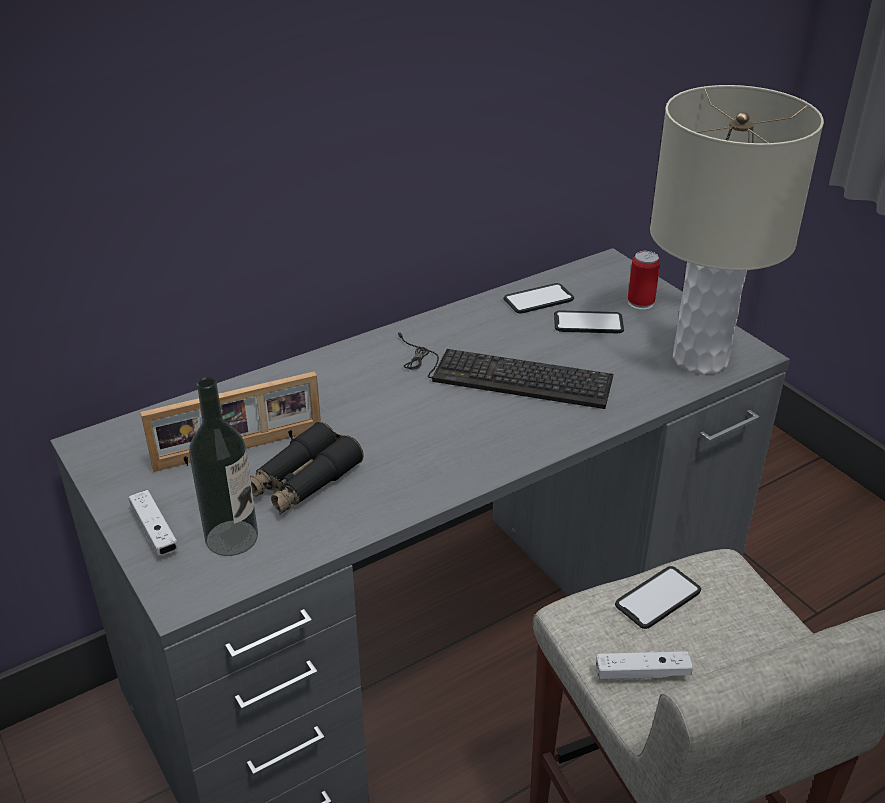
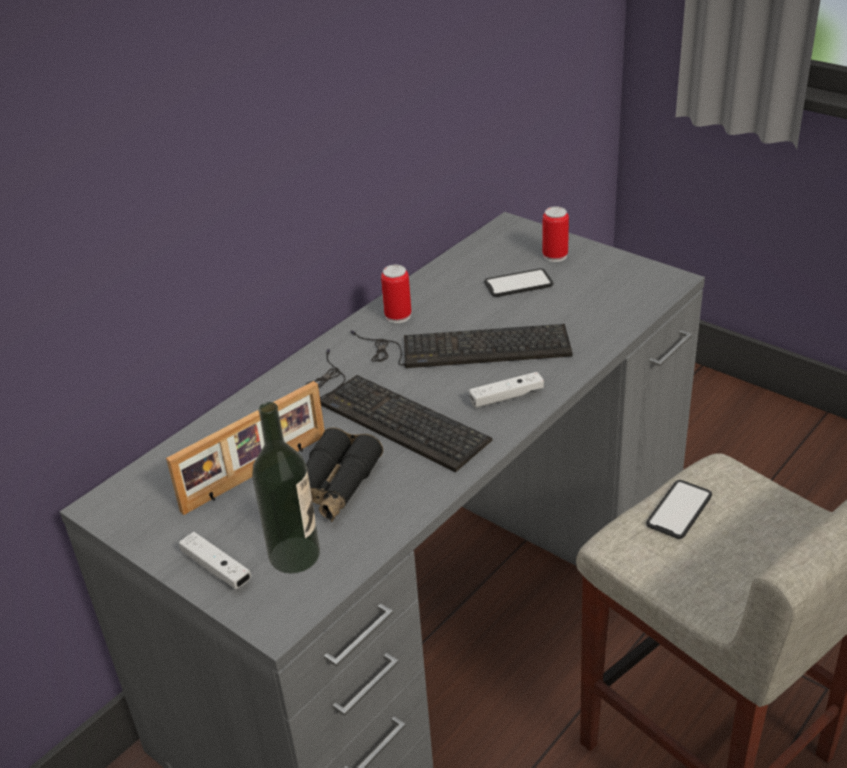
camera: 15 degrees left, 0 degrees up
(392, 421) = (388, 412): none -> keyboard
(452, 328) = (398, 316): none -> can
(538, 299) = (463, 272): phone -> none
(642, 673) = (697, 576): white game controller -> white game controller (506, 397)
(701, 360) = (632, 294): beige table lamp -> none

